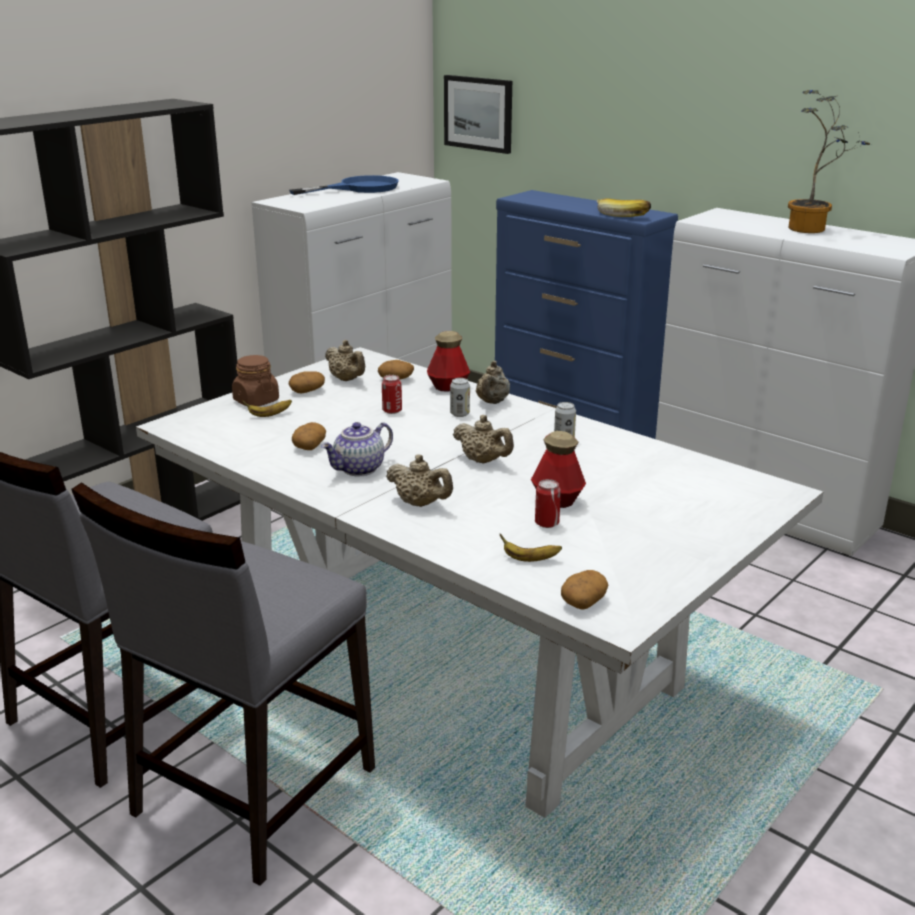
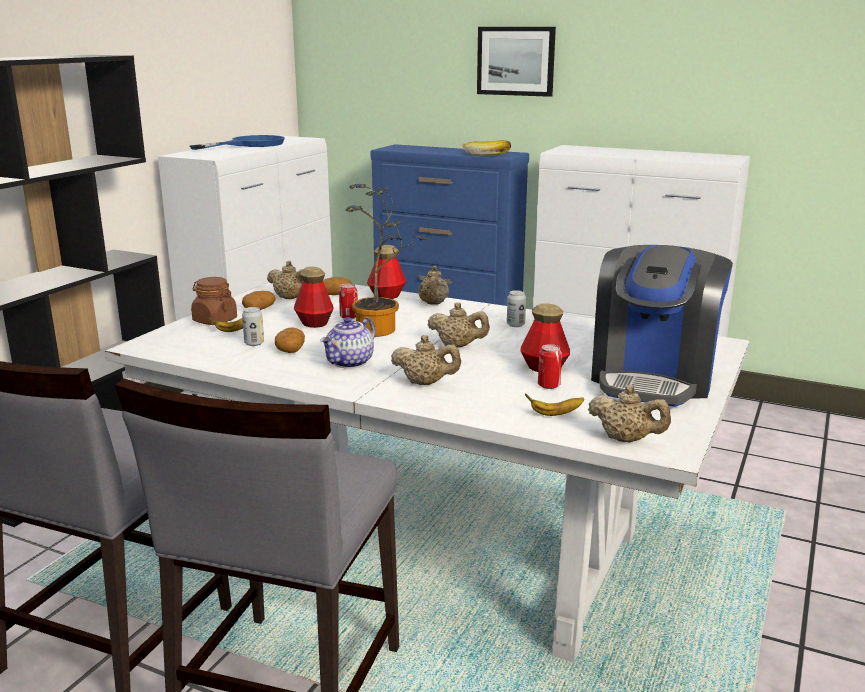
camera: 15 degrees left, 5 degrees down
(352, 415) = (314, 323): none -> bottle
(460, 414) = (411, 314): can -> can (254, 343)
(479, 113) = (340, 83): picture -> picture (516, 61)
(583, 601) = (626, 439): potato -> beige teapot
(669, 528) = (653, 378): none -> coffee machine
(812, 229) = (650, 153): potted plant -> potted plant (382, 330)

